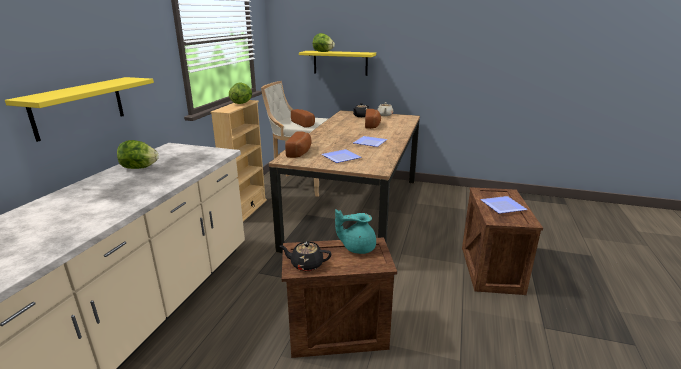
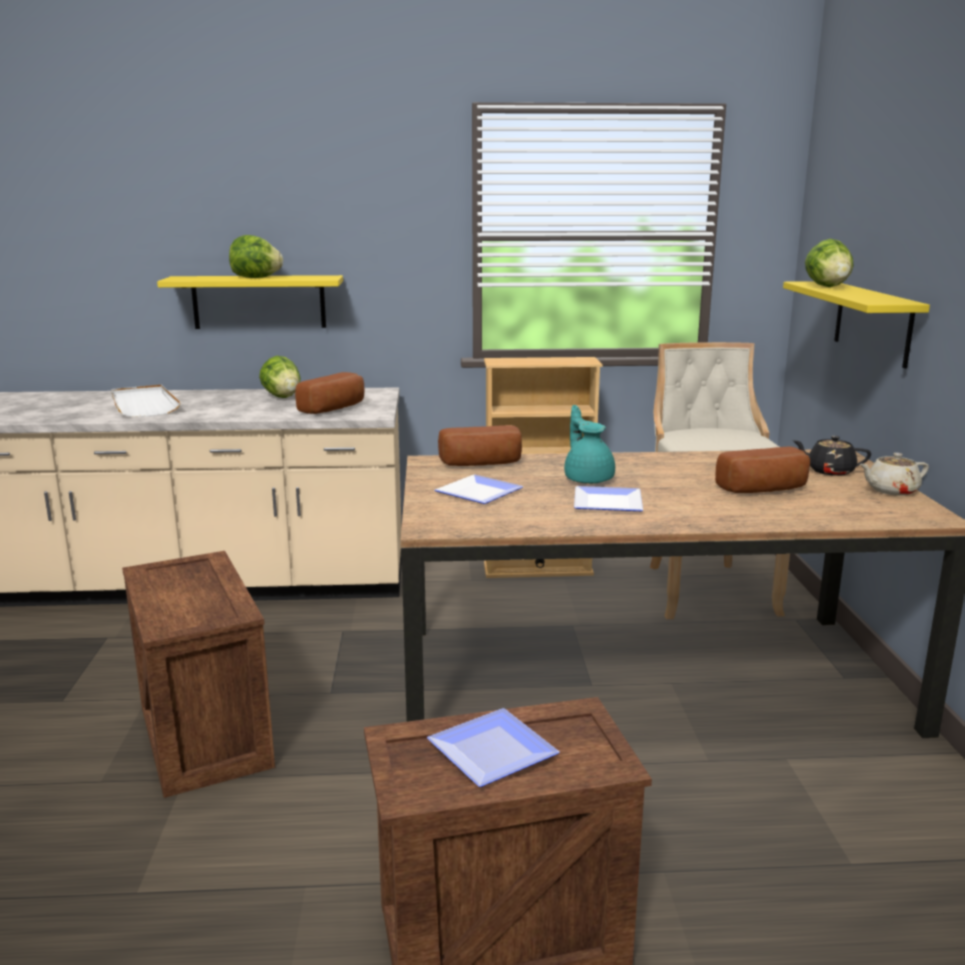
camera: 70 degrees right, 5 degrees down
(74, 210) = (143, 405): none -> white tray
(242, 103) = (561, 360): lettuce -> lettuce (256, 278)
(304, 124) = (708, 446): bread -> bread (335, 408)
(306, 264) = (160, 575): black teapot -> none
(357, 247) = (219, 602): turquoise teapot -> turquoise teapot (588, 478)

